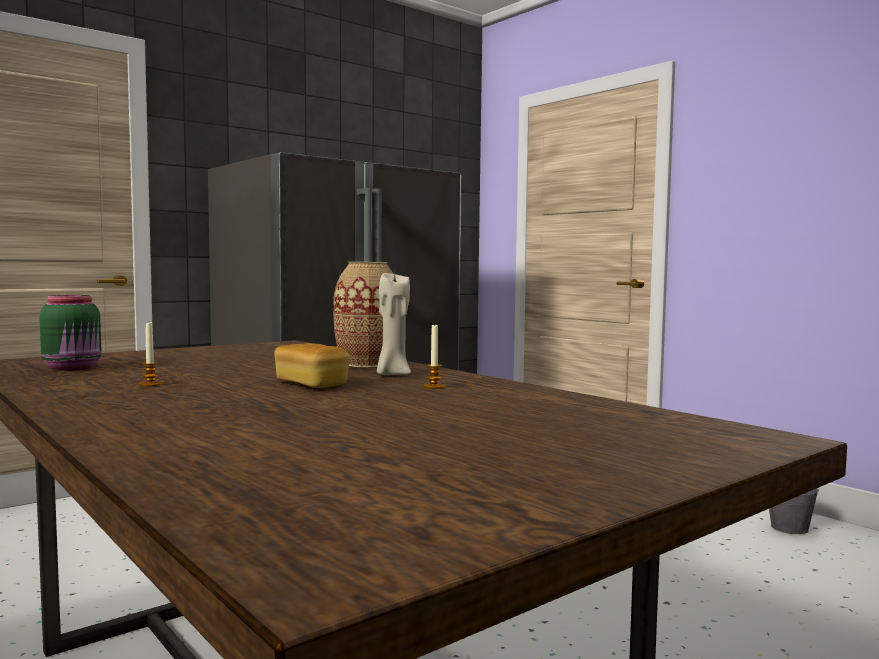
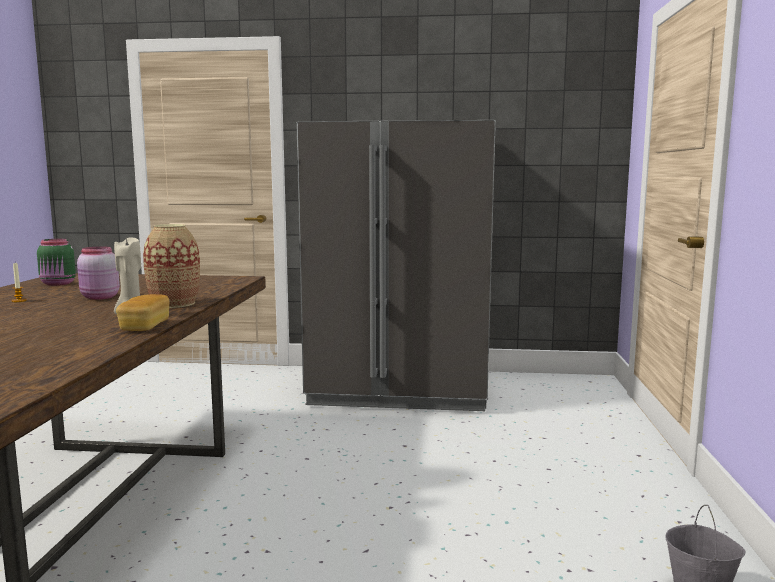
camera: 45 degrees right, 5 degrees up
(241, 370) = (99, 297): none -> pink jar
(311, 384) = (62, 314): bread -> bread (145, 326)
(434, 387) = (89, 330): candle -> none

